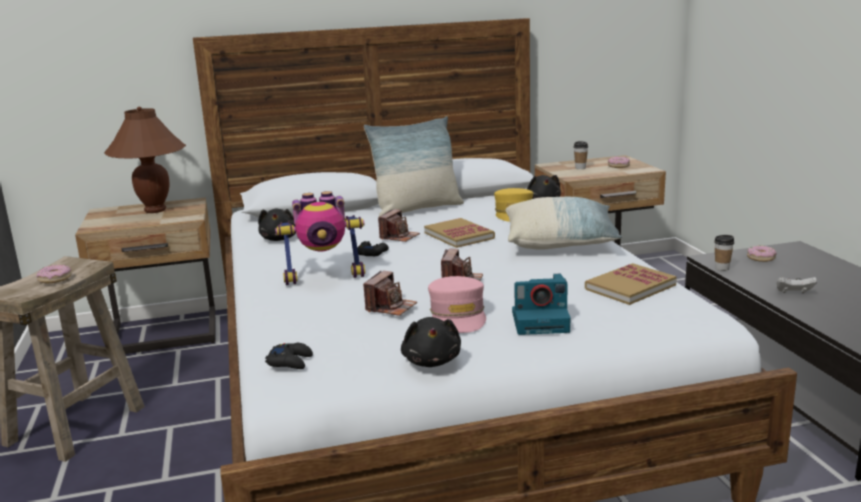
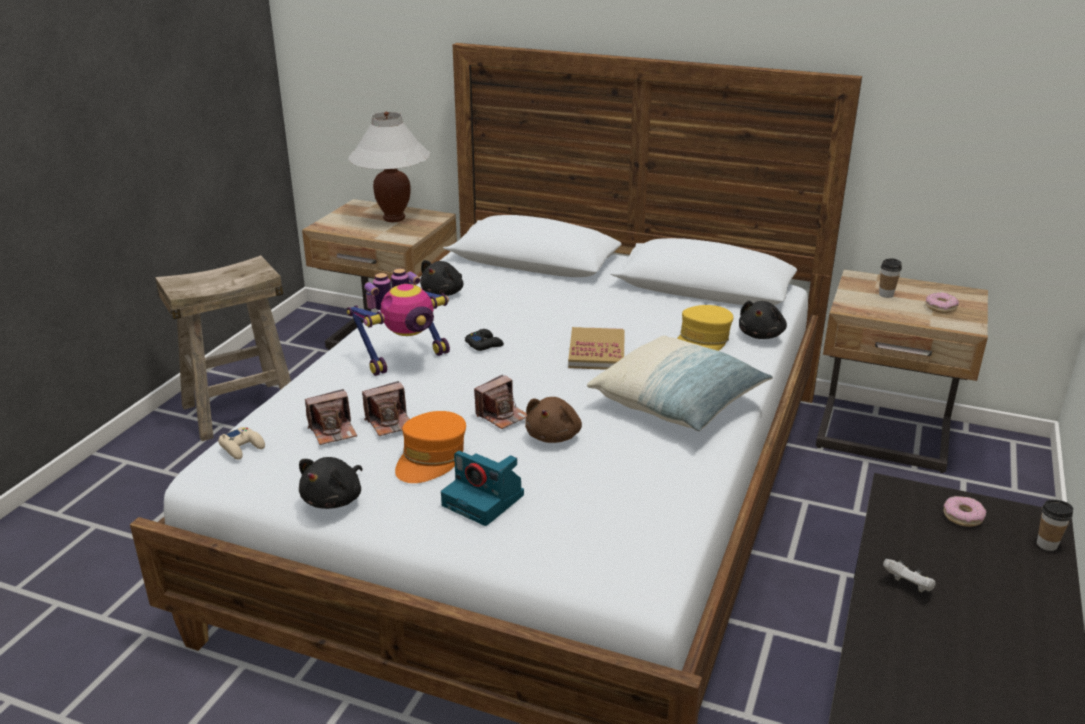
camera: 35 degrees right, 10 degrees up
(55, 279) = (225, 280): donut -> none
(155, 210) = (394, 218): brown table lamp -> white table lamp
(290, 361) = (242, 447): black game controller -> beige game controller
(324, 276) = (405, 358): toy robot -> toy robot turned 60 degrees counterclockwise
(399, 237) = (541, 331): camera -> camera (333, 431)
(417, 210) = (618, 297): pillow -> none
(458, 316) = (431, 458): pink cap -> orange cap
(516, 279) = (554, 436): none -> brown plush toy
(630, 287) = (639, 497): book -> none
(722, 268) = (883, 510): cup -> cup (1046, 544)

